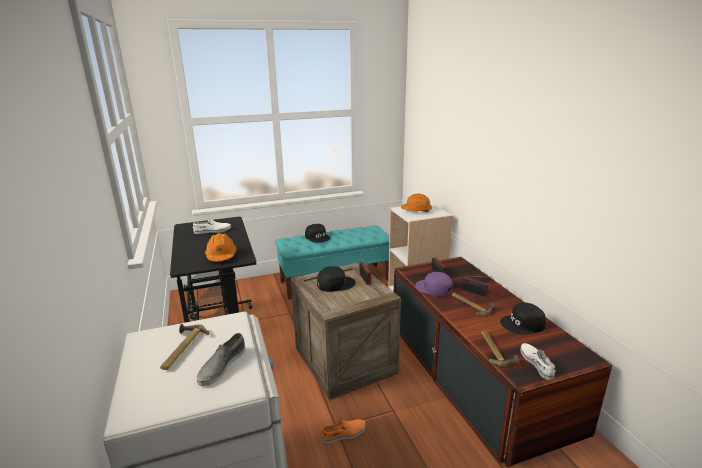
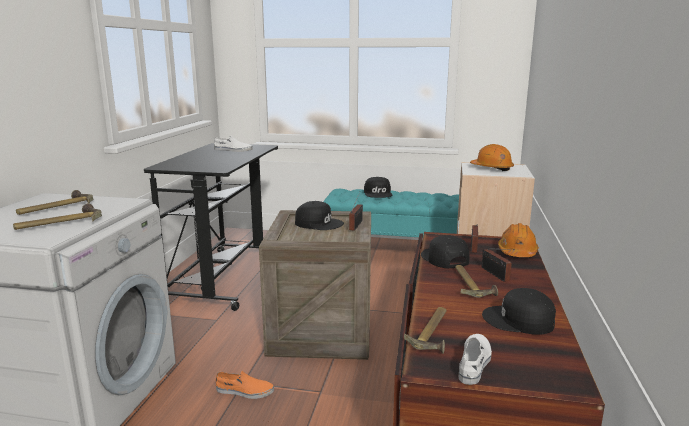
camera: 30 degrees right, 5 degrees down
(221, 256) = (205, 165): orange hard hat -> orange hard hat (517, 252)
(222, 366) = (59, 223): grey shoe -> hammer
(433, 288) = (444, 258): purple cap -> black cap

